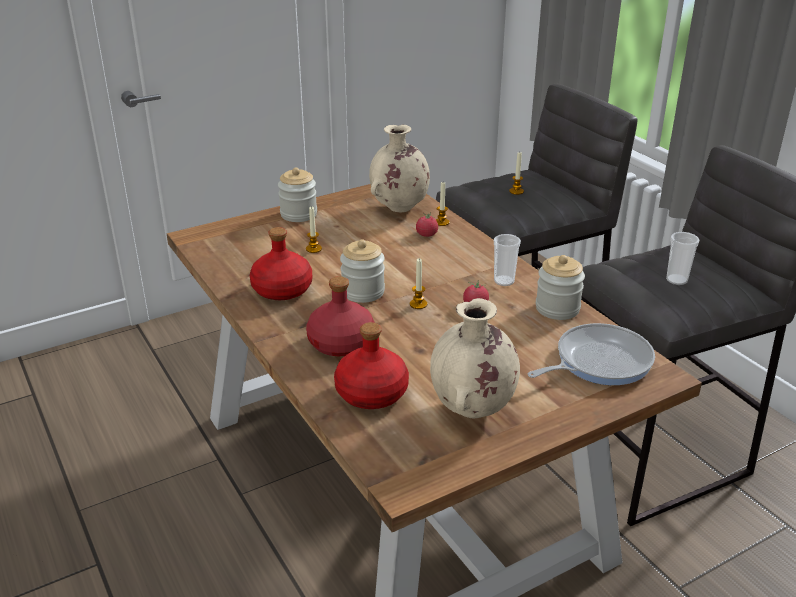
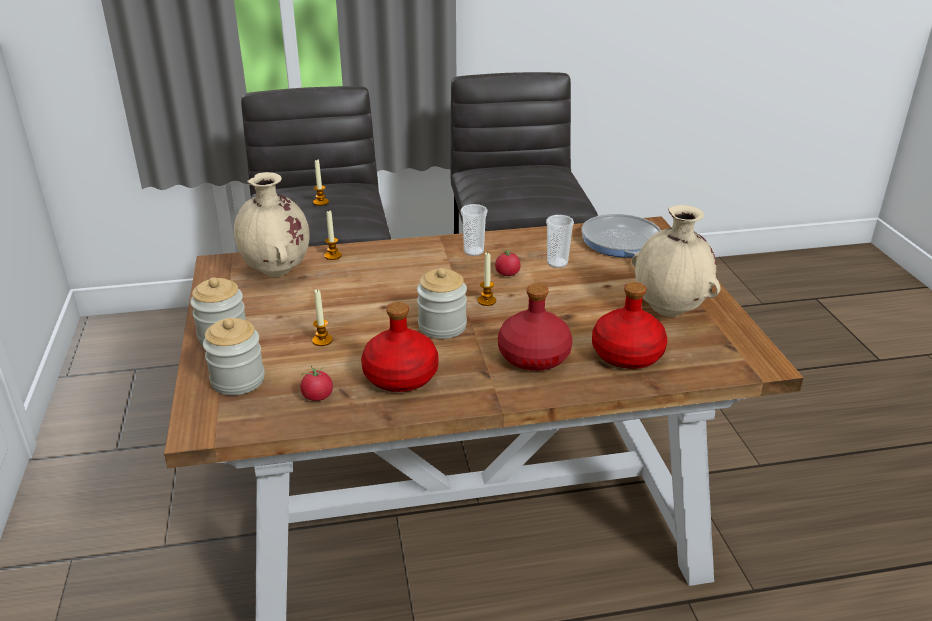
camera: 70 degrees left, 0 degrees up
(426, 235) = (351, 269): tomato -> tomato (317, 396)
(557, 308) = (535, 240): jar -> jar (238, 380)
(676, 280) = (534, 182): cup -> cup (557, 263)

